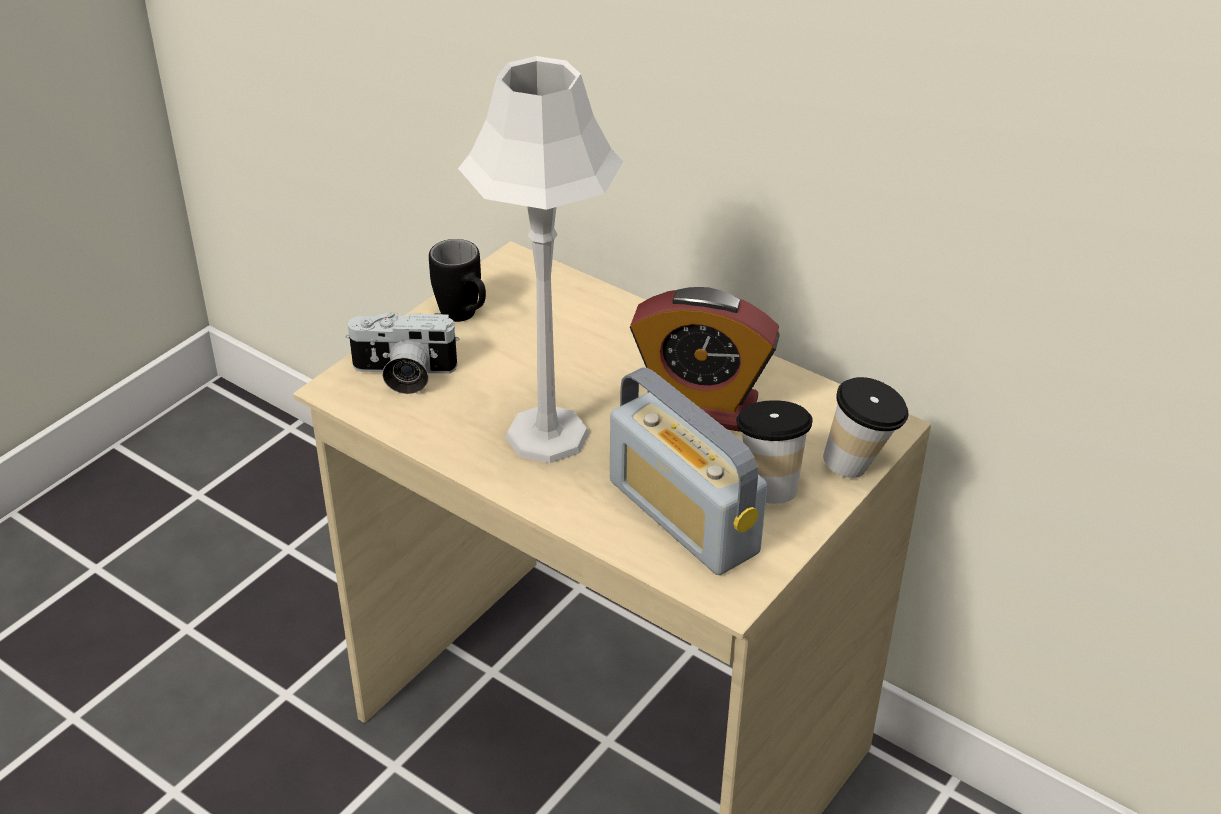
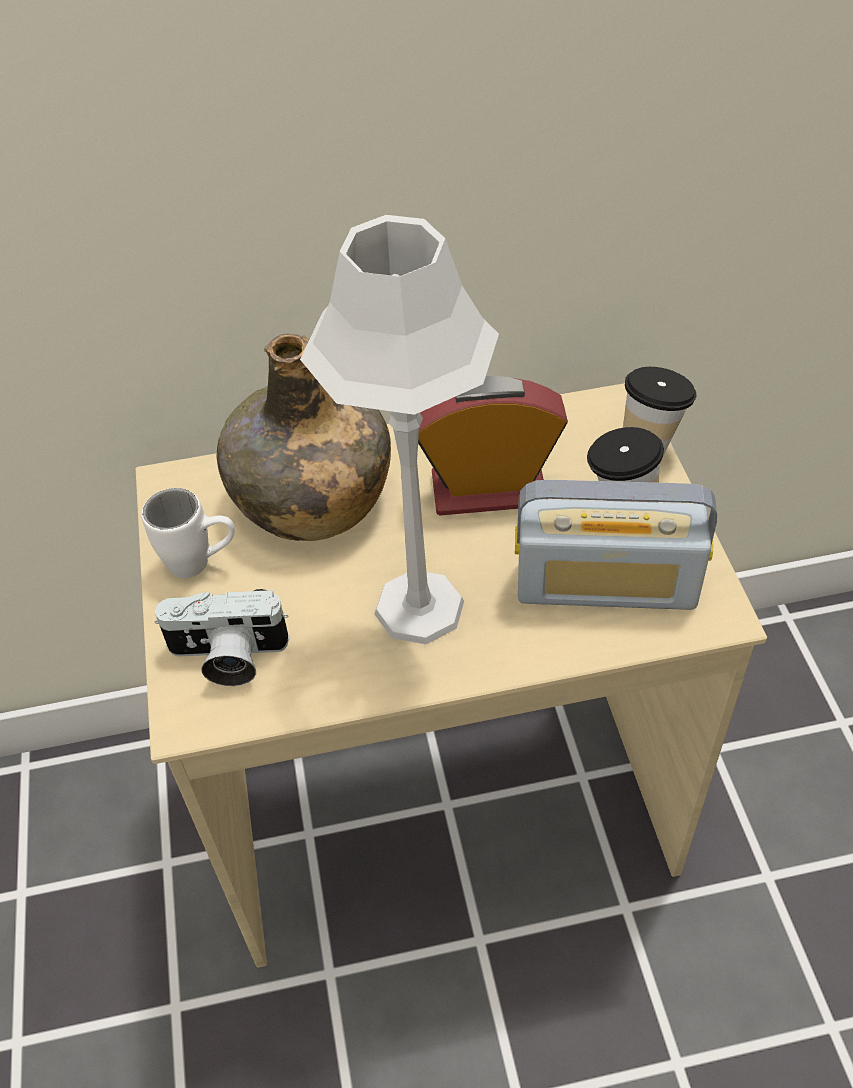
camera: 45 degrees left, 10 degrees up
(403, 375) = (227, 657): camera -> camera turned 45 degrees clockwise
(464, 317) = (201, 563): black mug -> white mug
(581, 329) = (310, 497): none -> green bottle
(699, 407) = (488, 490): alarm clock -> alarm clock turned 150 degrees counterclockwise

